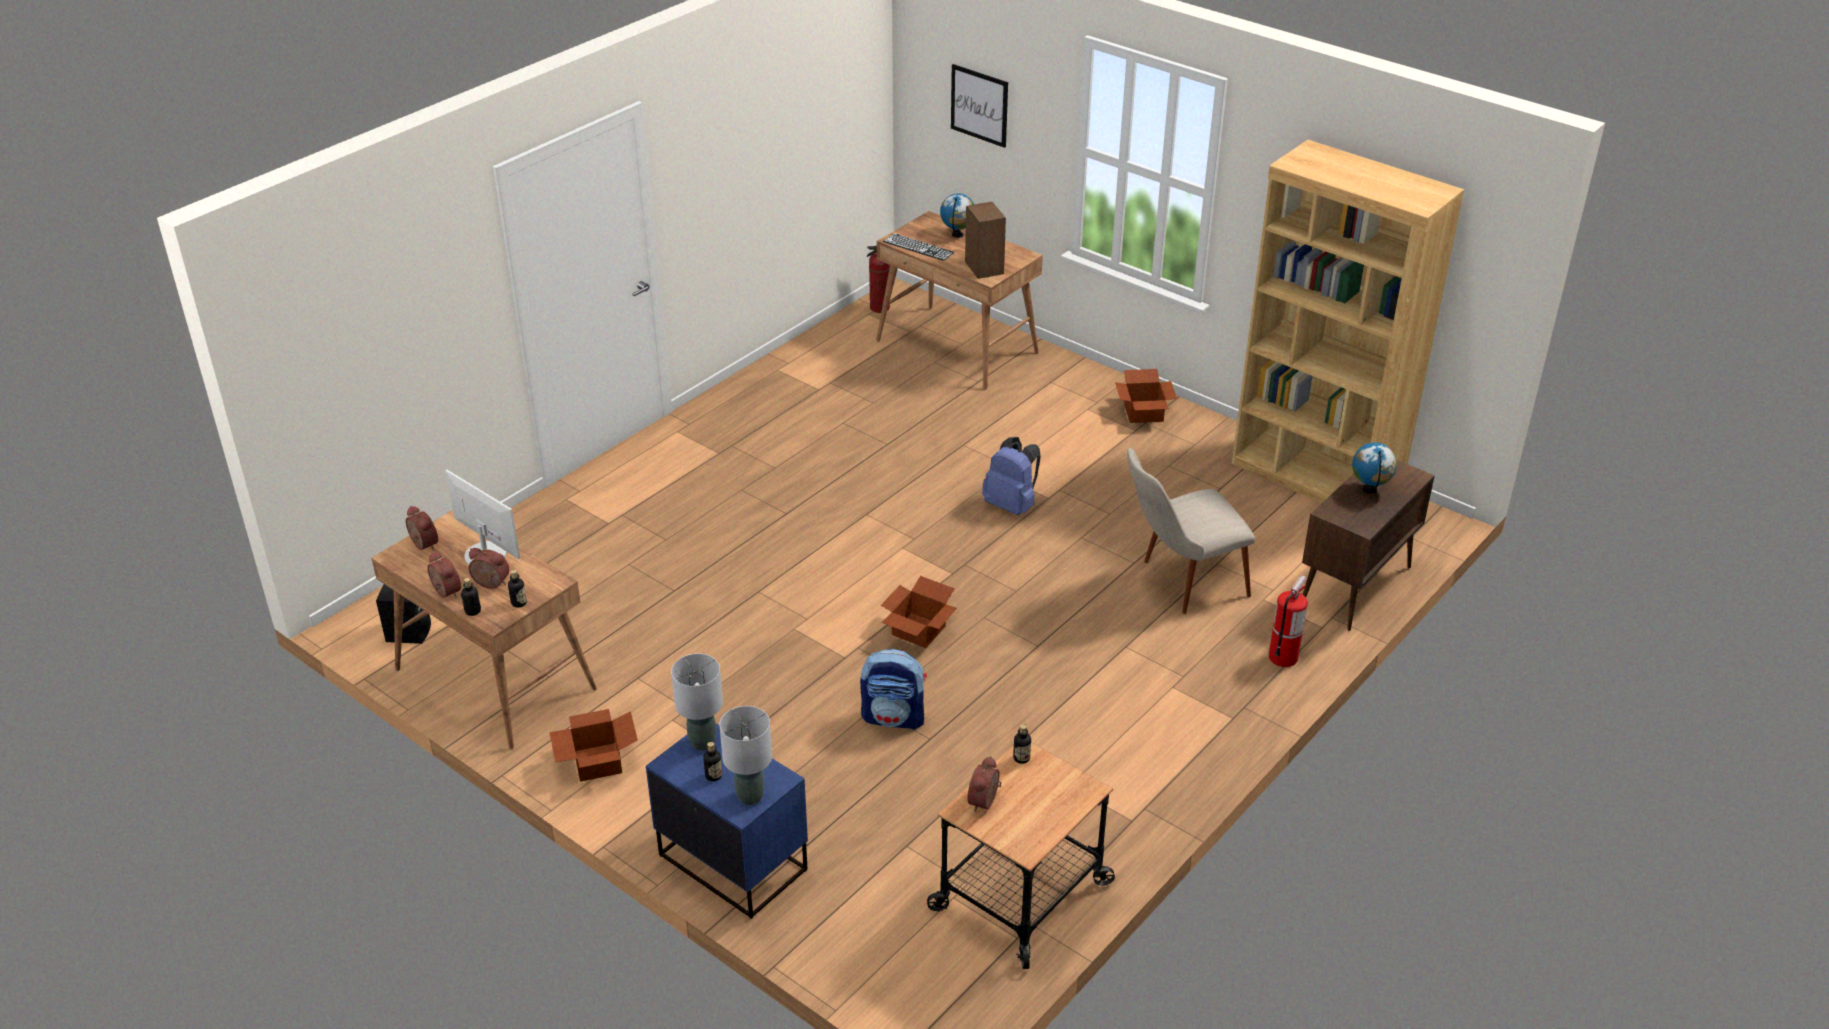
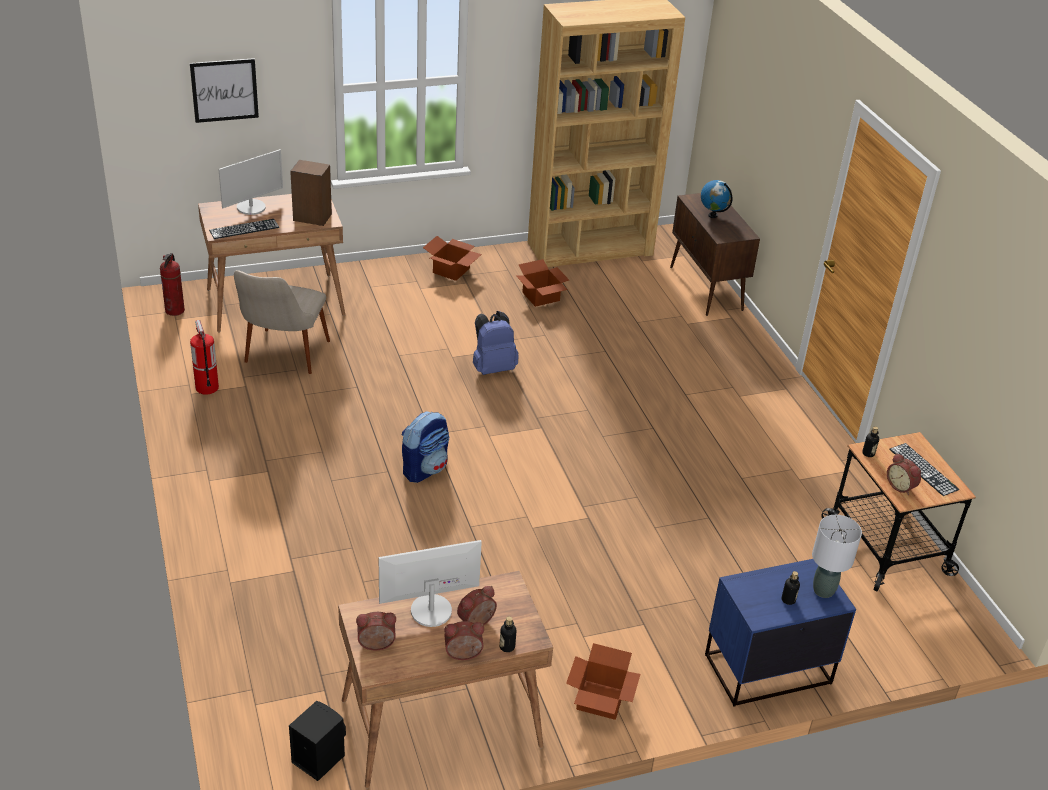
camera: 60 degrees left, 0 degrees up
(519, 603) = (520, 615): bottle -> none
(703, 742) = (746, 590): grey table lamp -> none
(894, 717) = (673, 523): backpack -> backpack (425, 469)
(917, 631) = (590, 471): cardboard box -> cardboard box (541, 297)
(957, 235) = (251, 207): globe -> monitor
(1038, 811) = (923, 469): none -> keyboard
(1179, 583) = (642, 344): beige chair -> beige chair (282, 360)
(1283, 657) = (746, 344): fire extinguisher -> fire extinguisher (207, 387)

